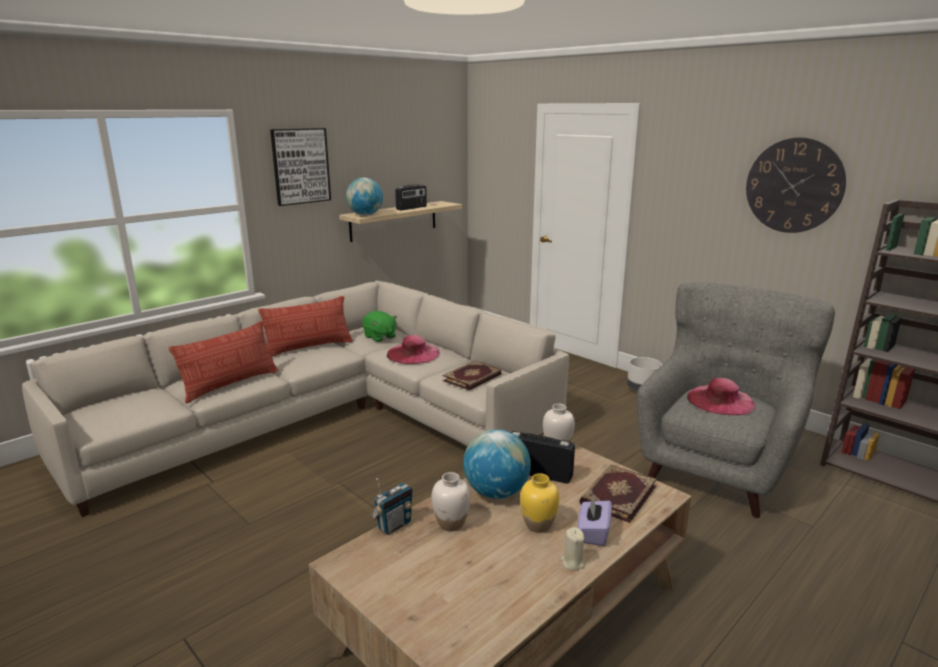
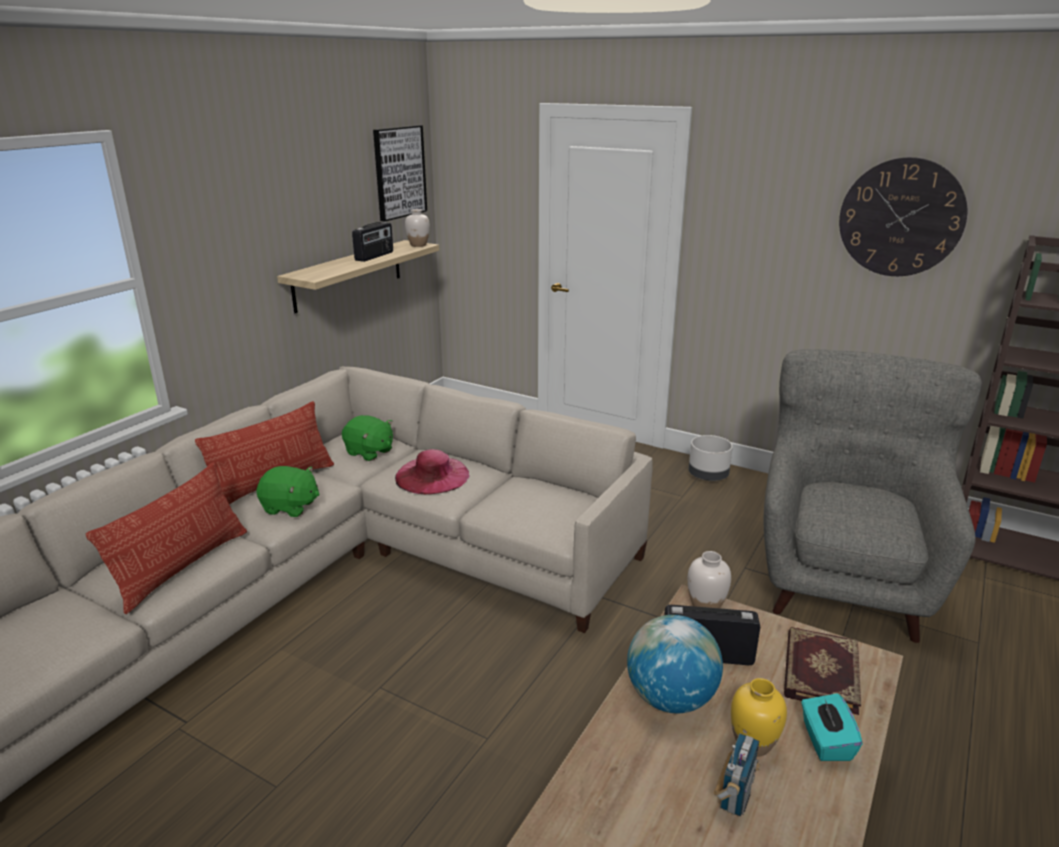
camera: 15 degrees left, 5 degrees up
(300, 166) = (219, 210): picture -> picture (399, 172)
(312, 361) = (290, 507): none -> green plush toy
(365, 215) = (318, 274): globe -> none
(394, 525) = (565, 786): radio -> radio (734, 796)
(451, 524) = (641, 766): white vase -> white vase (418, 245)
(473, 378) = (534, 506): book -> none
(572, 563) = (828, 798): beige candle -> none
(593, 533) = (825, 741): purple tissue box -> turquoise tissue box
(720, 400) = (853, 500): pink hat -> none

